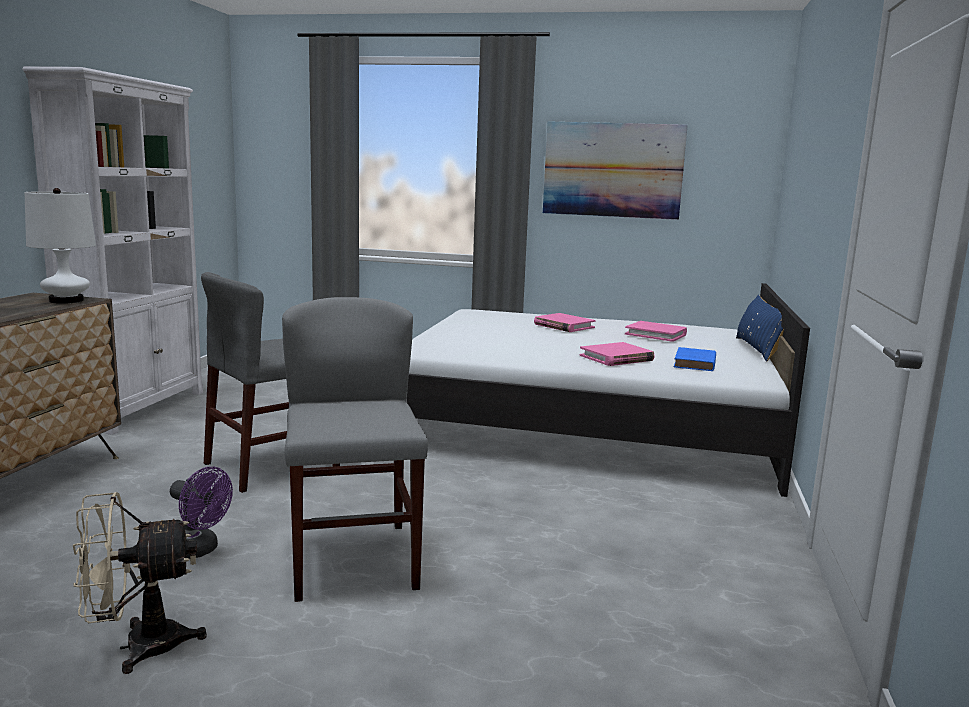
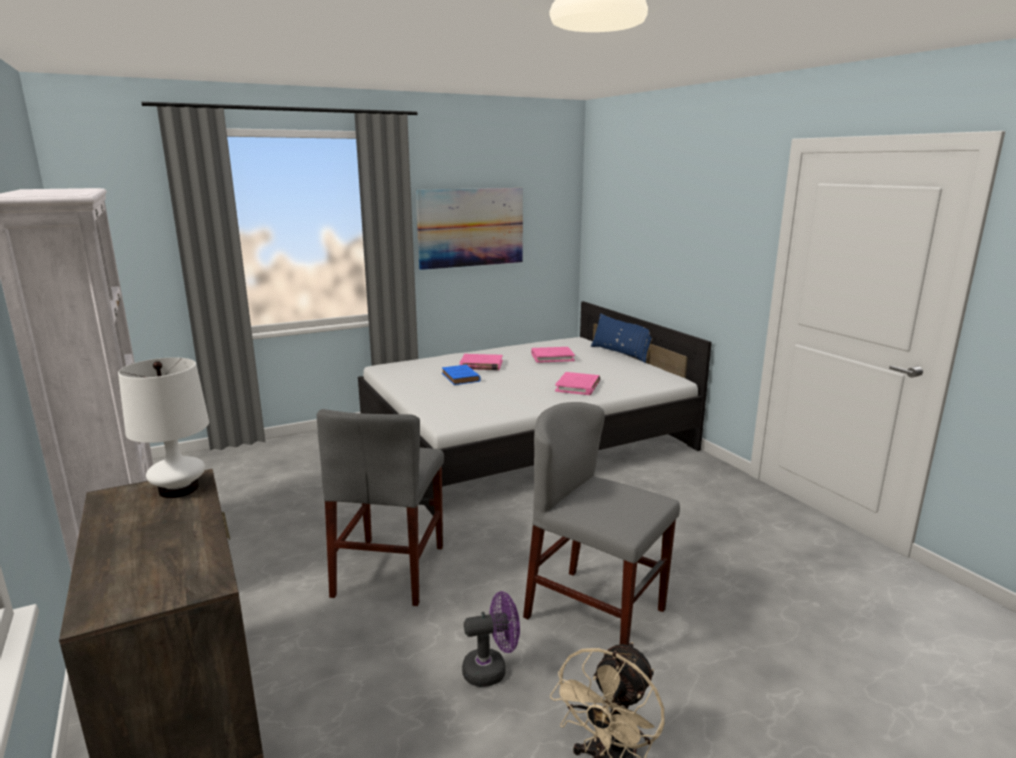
camera: 40 degrees left, 5 degrees up
(694, 363) = (622, 377): blue book -> blue book (461, 378)

